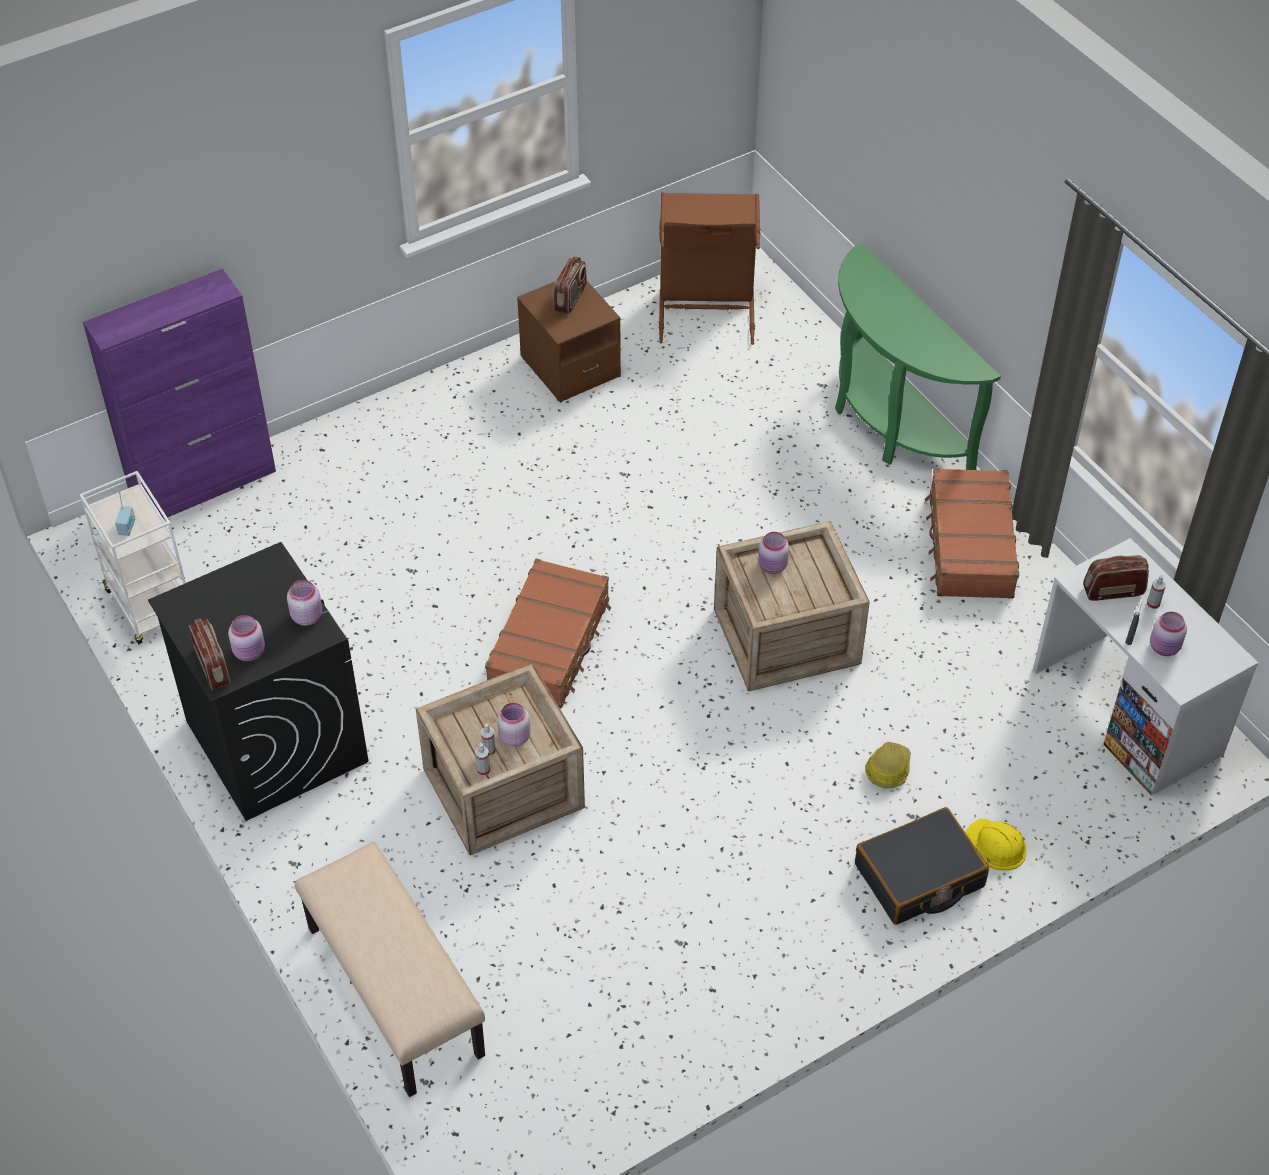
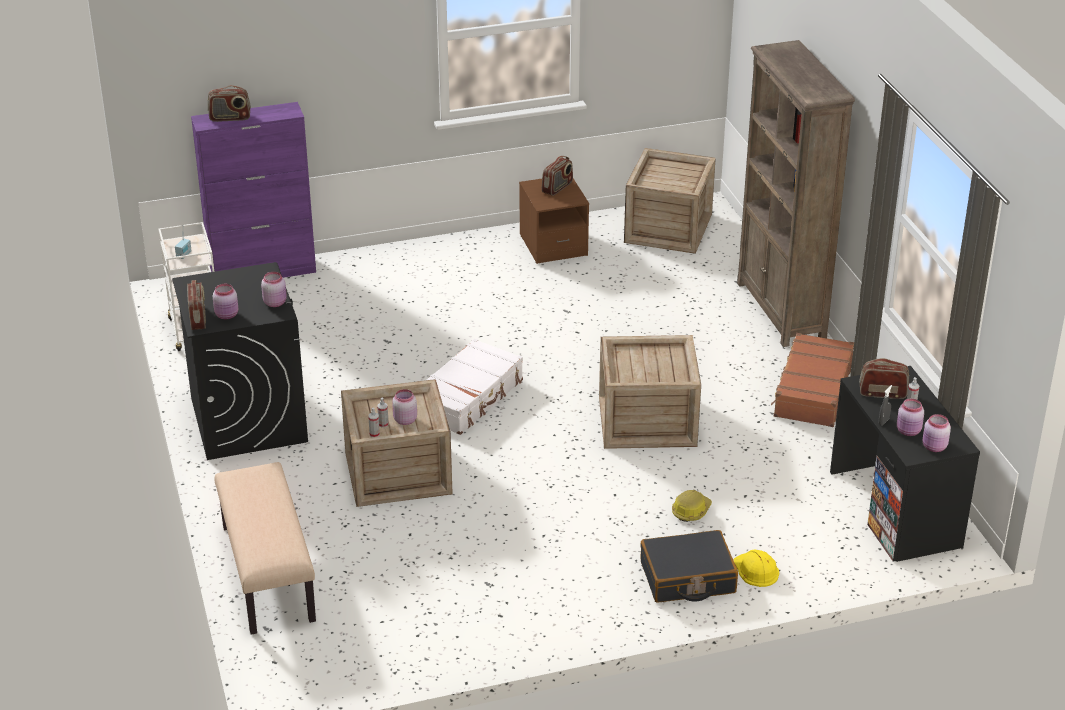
camera: 15 degrees right, 15 degrees down
(139, 316) = (230, 118): none -> radio
(550, 644) = (468, 398): brown suitcase -> white suitcase
(706, 310) = (669, 227): brown laundry basket -> crate
(772, 566) = (638, 356): pink jar -> pink jar (934, 447)
(890, 422) = (781, 311): green console table -> brown bookcase
(1127, 712) = (895, 509): white desk -> black desk

